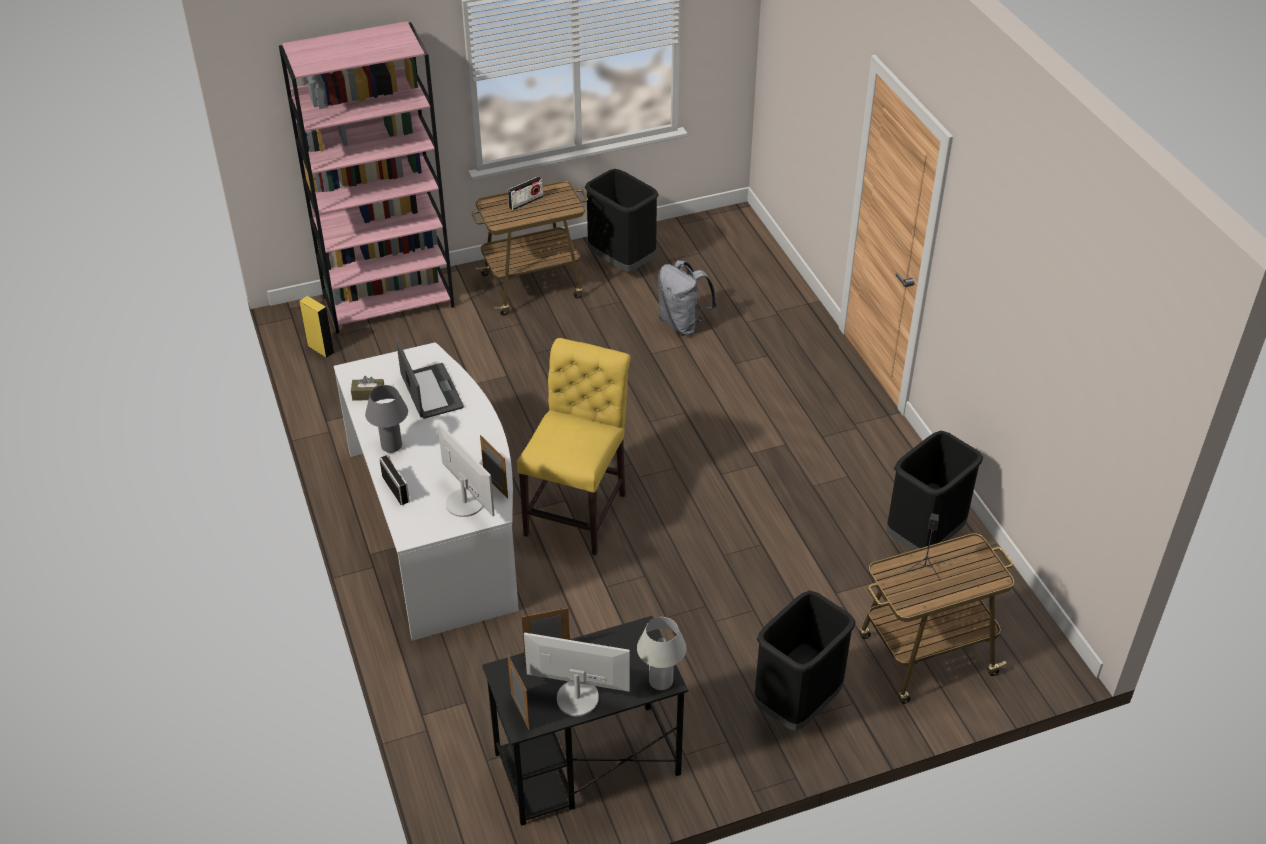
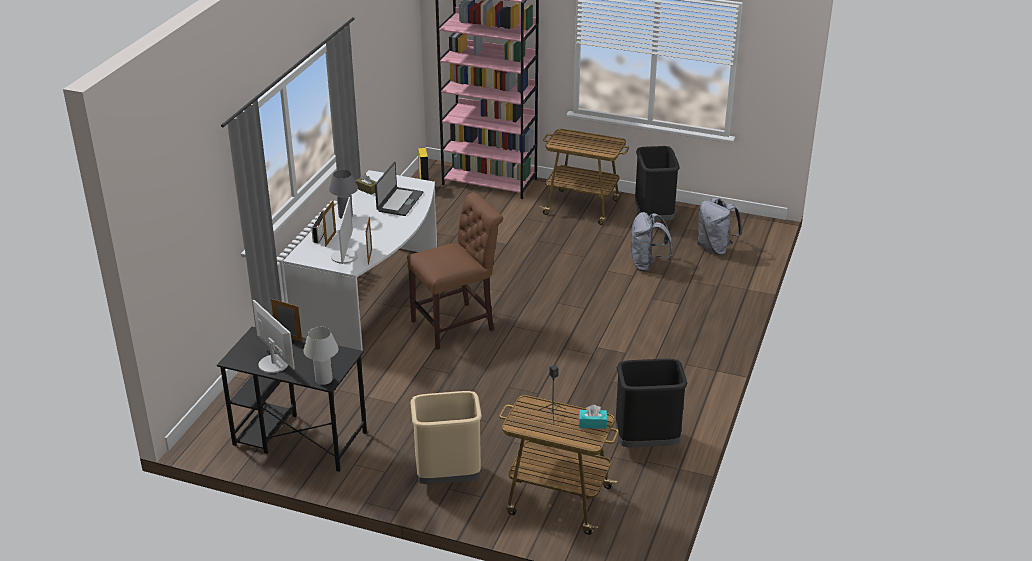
camera: 40 degrees right, 10 degrees down
(520, 712) = (239, 354): picture frame -> picture frame (330, 239)
(526, 202) = (585, 140): radio -> none
(579, 510) = (457, 324): yellow chair -> brown chair
(724, 269) = (715, 248): none -> grey backpack
(797, 704) = (448, 478): black trash can -> beige trash can
(972, 555) = (592, 423): none -> turquoise tissue box

